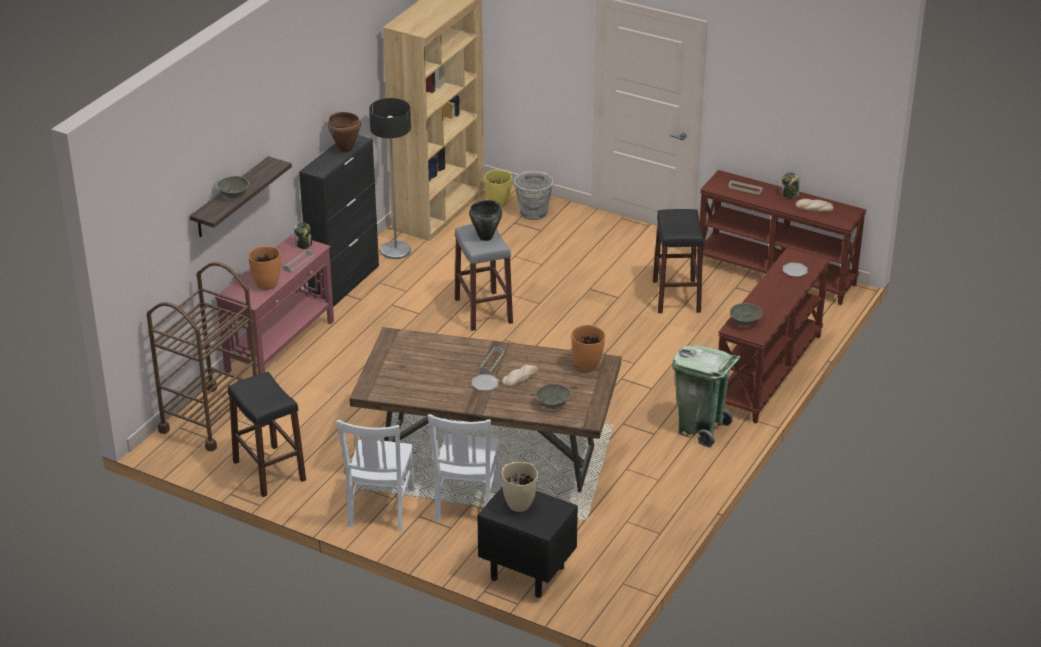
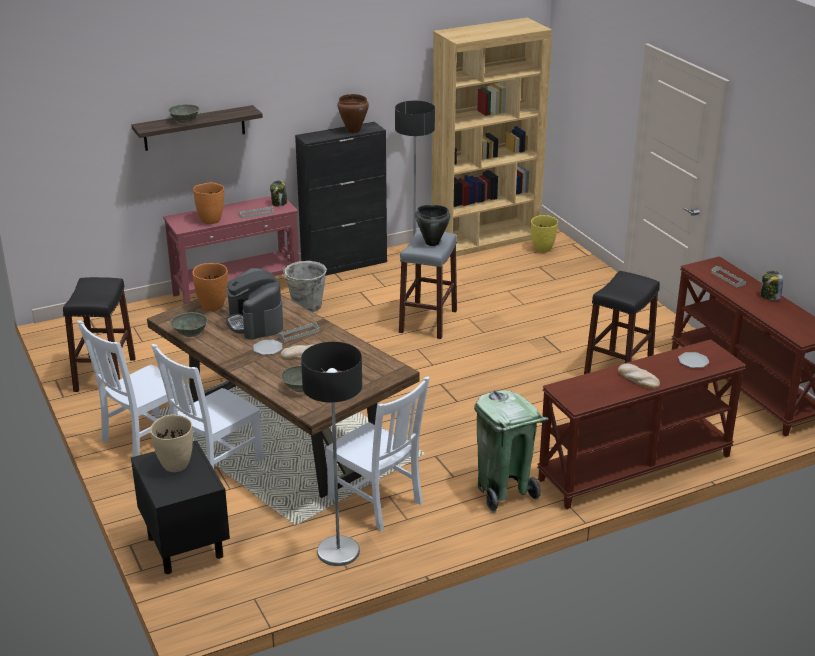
camera: 35 degrees right, 5 degrees down
(211, 418) = (120, 321): brown cart -> none
(444, 365) = (255, 322): none -> coffee machine
(533, 213) = (564, 265): grey bucket -> grey bucket (306, 306)
(587, 366) = (376, 368): orange vase -> orange vase (213, 306)
(623, 477) = (377, 502): none -> white chair
(639, 525) = (337, 552): none -> floor lamp
(745, 322) = (580, 387): grey bowl -> grey bowl (190, 333)
(814, 208) = (783, 315): bread -> bread (637, 378)

